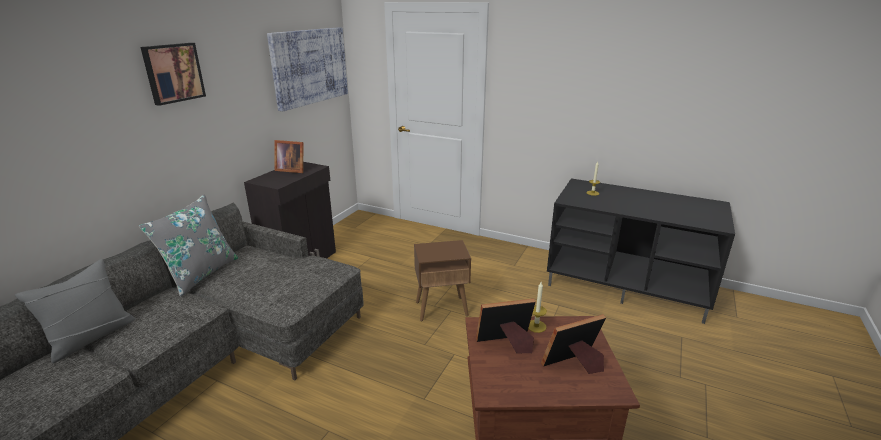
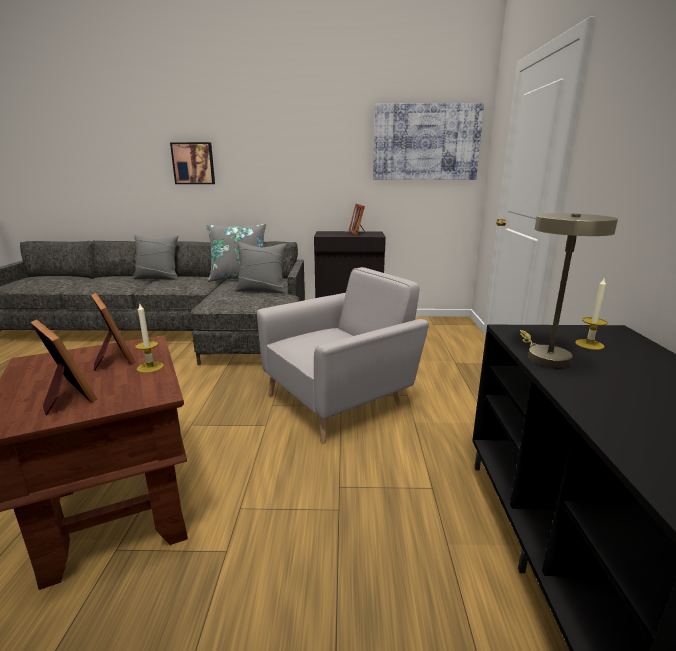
camera: 65 degrees right, 5 degrees down
(173, 73) = (275, 129): picture -> picture (193, 163)
(277, 268) = (261, 290): none -> grey pillow
(442, 308) = (340, 400): brown side table -> grey armchair
(603, 205) = (544, 356): none -> beige table lamp

